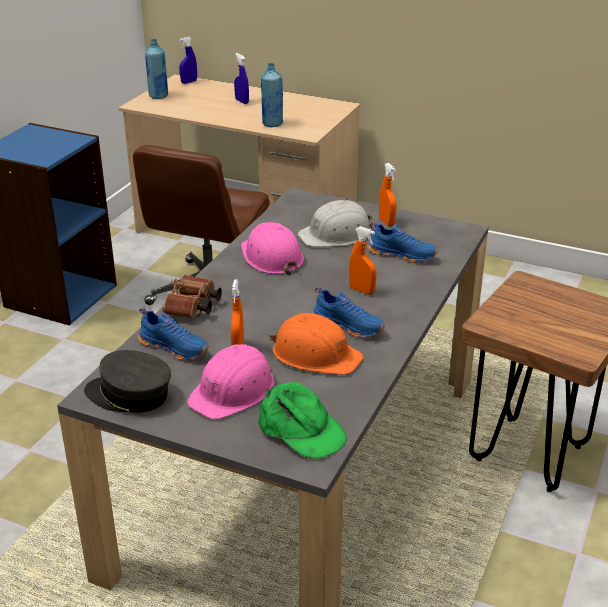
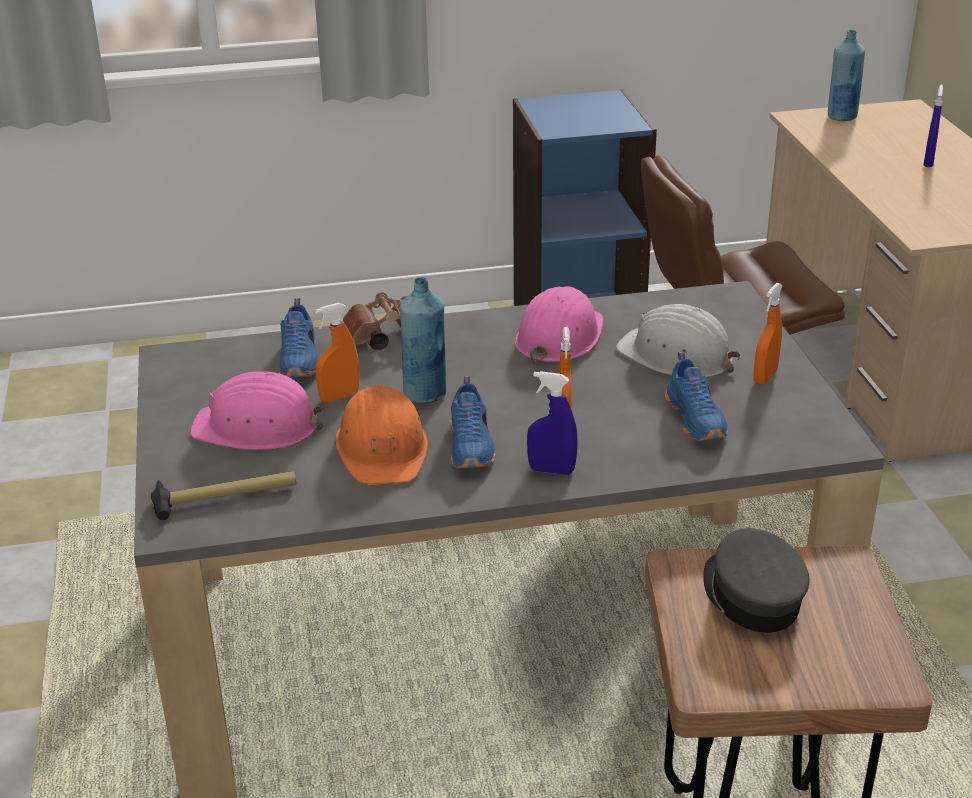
camera: 55 degrees right, 0 degrees up
(129, 395) = (190, 374): grey cap -> grey cap (751, 596)
(189, 82) = (914, 114): blue spray bottle -> blue spray bottle (551, 470)
(272, 124) = (905, 204): blue bottle -> blue bottle (425, 394)
(301, 430) = (225, 497): green cap -> hammer

